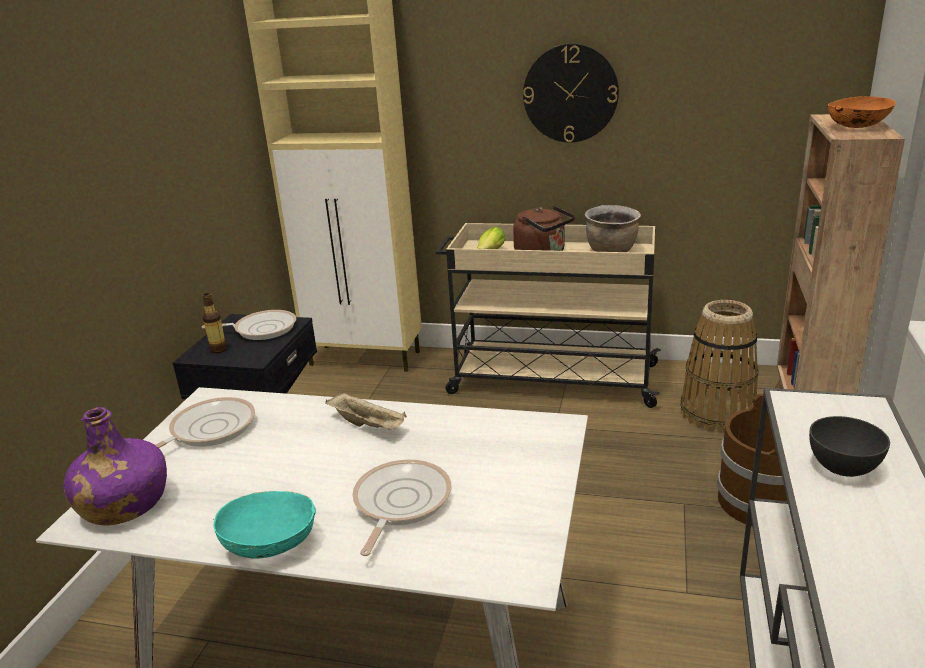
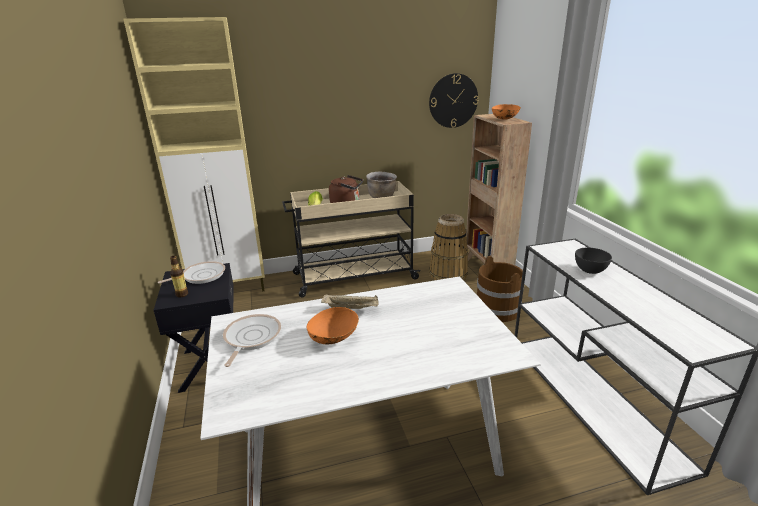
camera: 30 degrees left, 0 degrees up
(124, 505) = (243, 396): purple bottle -> none
(271, 544) = (368, 385): turquoise bowl -> none
(300, 462) = (334, 338): none -> orange bowl
(399, 503) = (415, 342): frying pan -> none
(570, 93) = (346, 110): wall clock -> wall clock (453, 101)

